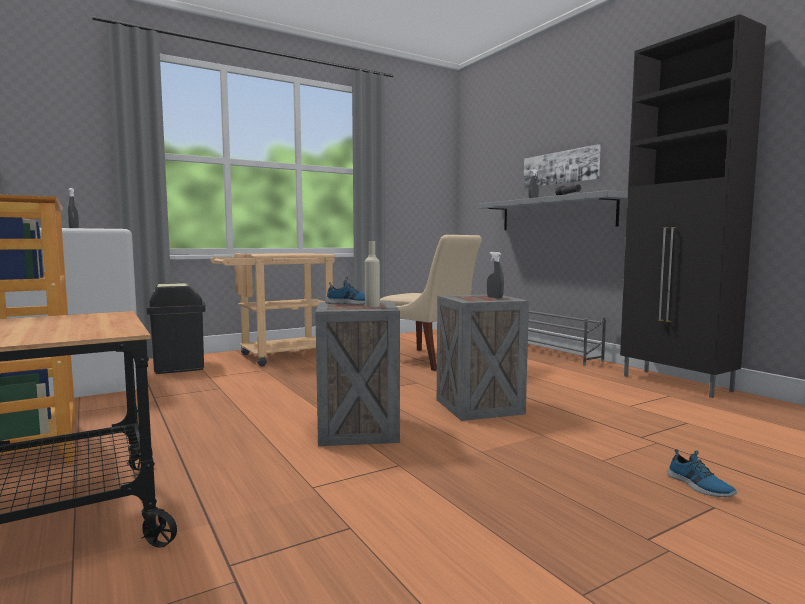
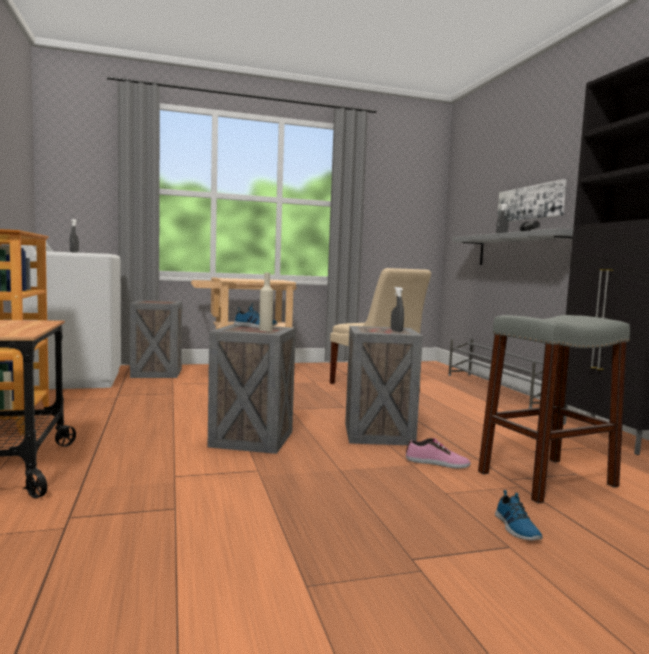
camera: 15 degrees right, 0 degrees up
(178, 366) = (156, 373): black trash can -> crate
(563, 430) = (437, 463): none -> shoe
(670, 431) = (547, 479): none -> grey stool

